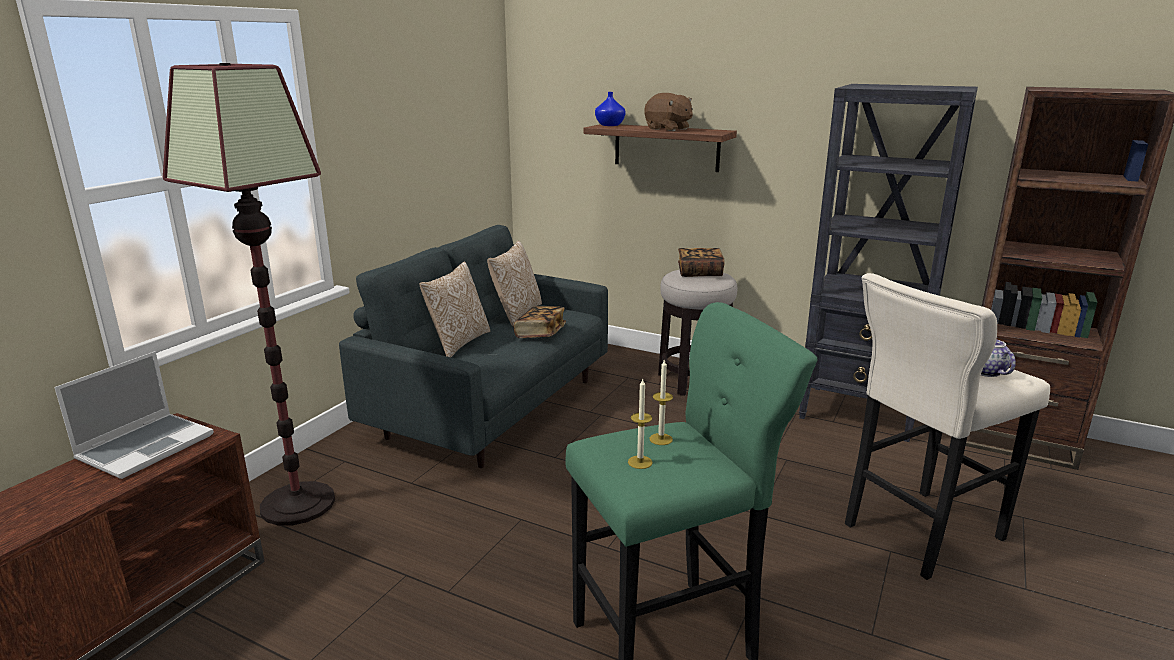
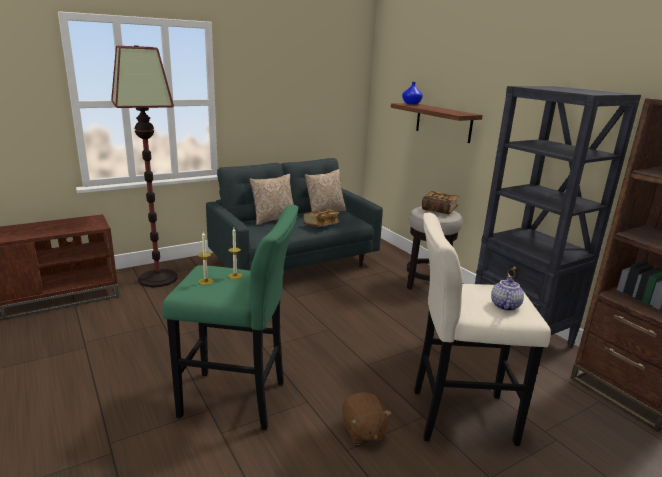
camera: 30 degrees right, 0 degrees up
(146, 446) = (74, 223): laptop -> none
(668, 129) = (438, 109): brown plush toy -> brown plush toy (363, 431)

